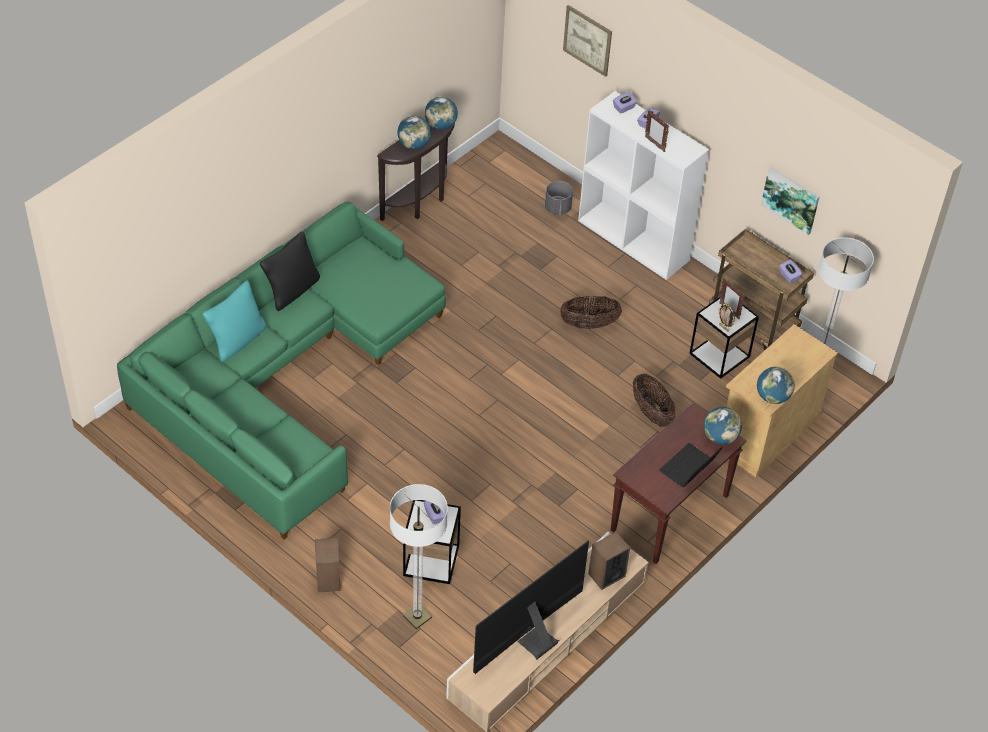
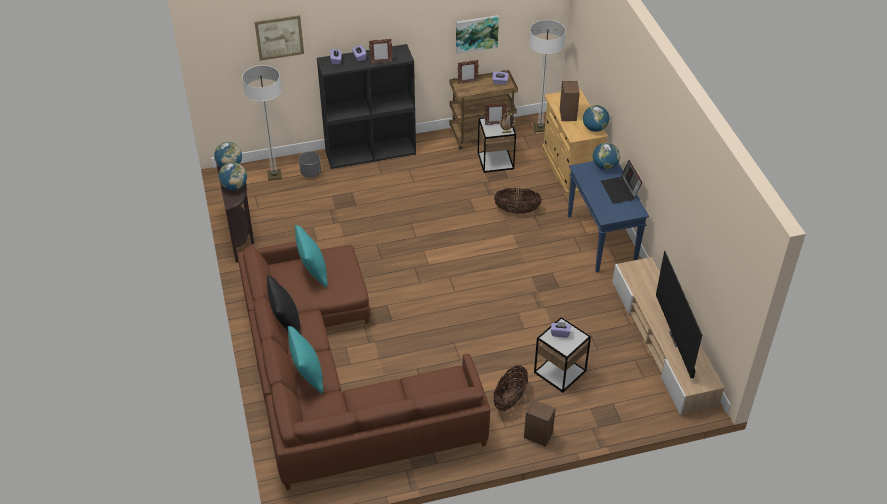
camera: 55 degrees left, 5 degrees down
(284, 377) = (335, 379): green sofa -> brown sofa
(375, 274) = (313, 272): none -> turquoise pillow
(417, 617) = (602, 400): floor lamp -> floor lamp (274, 175)
(589, 324) = (422, 204): basket -> basket (510, 398)
(606, 575) = (649, 280): speaker -> speaker (567, 115)
(634, 240) = (371, 152): white bookcase -> black bookcase
(669, 514) = (602, 240): brown console table -> blue console table
(760, 248) = (467, 82): none -> picture frame

